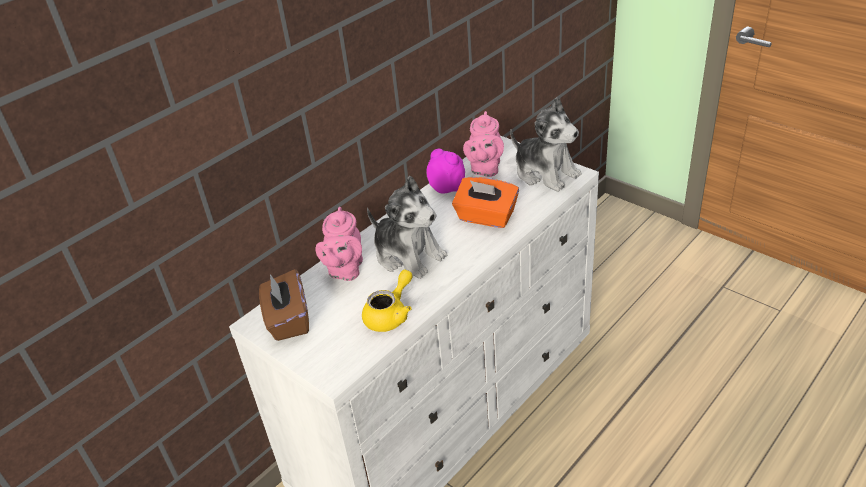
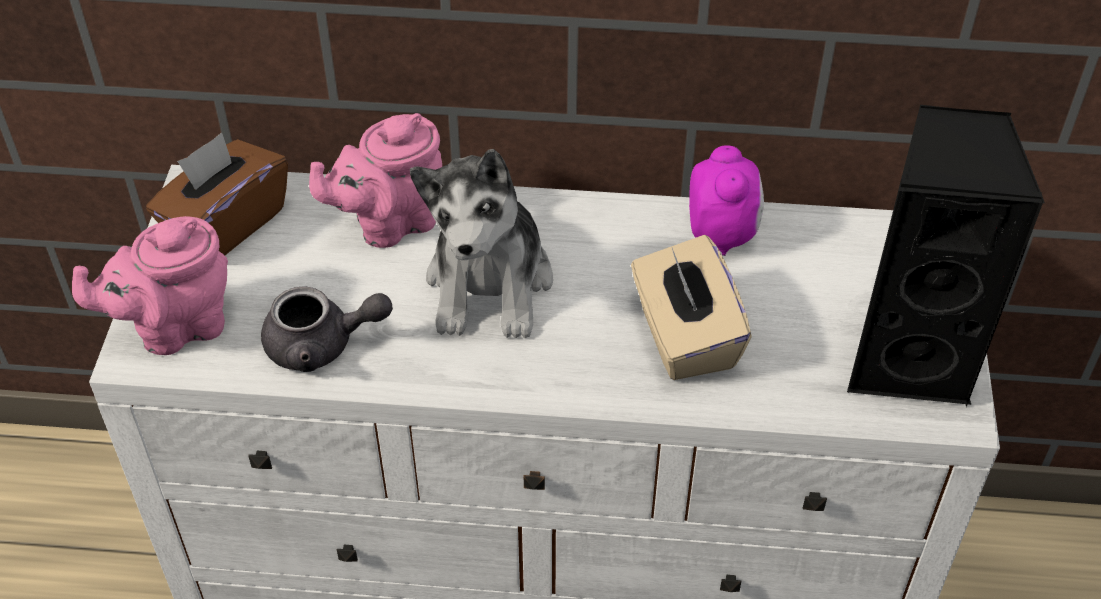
camera: 50 degrees right, 10 degrees up
(390, 315) = (322, 345): yellow teapot -> grey teapot
(485, 169) = (833, 256): pink teapot -> pink teapot (175, 327)
(486, 217) = (684, 336): orange tissue box -> beige tissue box
(545, 173) = (908, 358): plush toy -> black speaker

